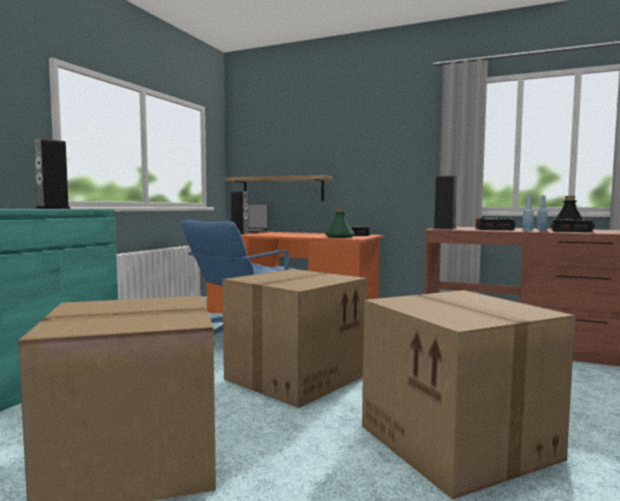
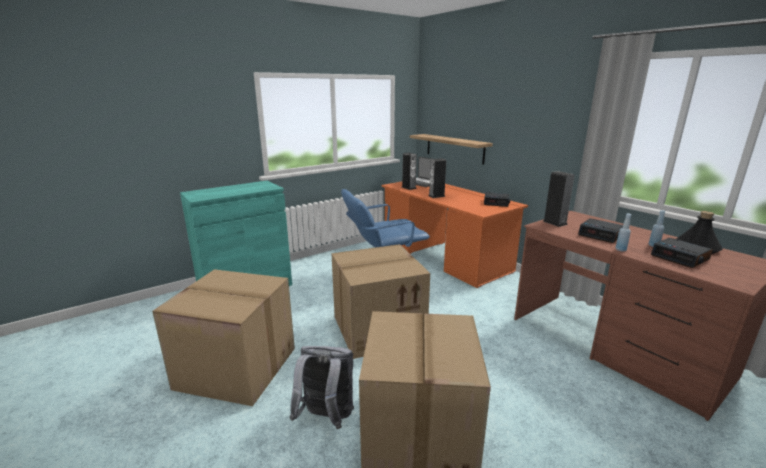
camera: 30 degrees right, 15 degrees up
(53, 208) = (246, 187): speaker -> speaker (436, 196)
(339, 237) = (474, 208): green bottle -> none
(339, 466) = (326, 417): none -> grey backpack

